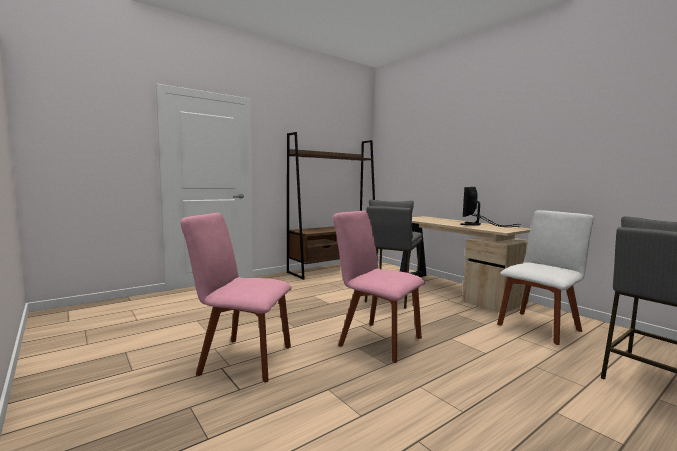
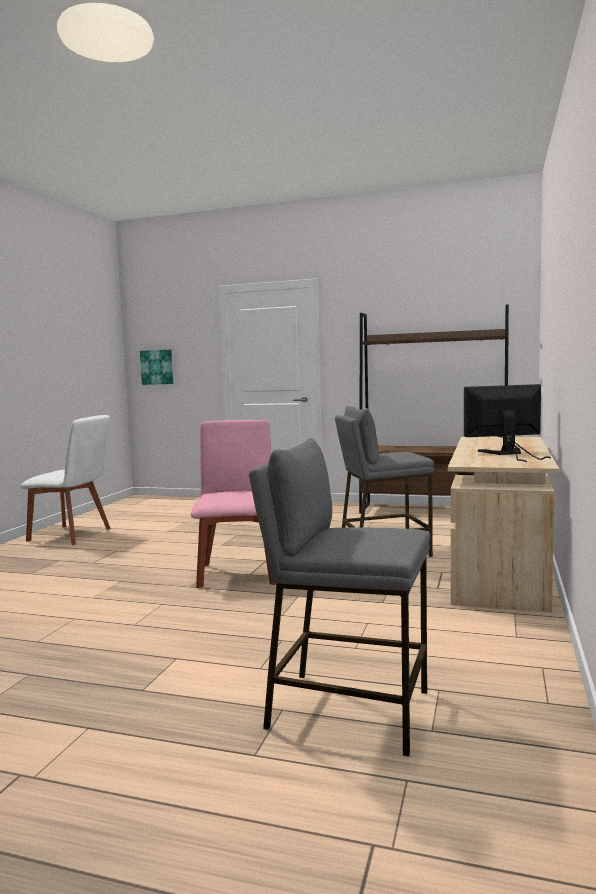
camera: 55 degrees right, 0 degrees up
(70, 158) = (157, 367): none -> picture
(242, 359) = (137, 550): pink chair -> none
(540, 326) = (440, 630): white chair -> white chair (73, 535)

